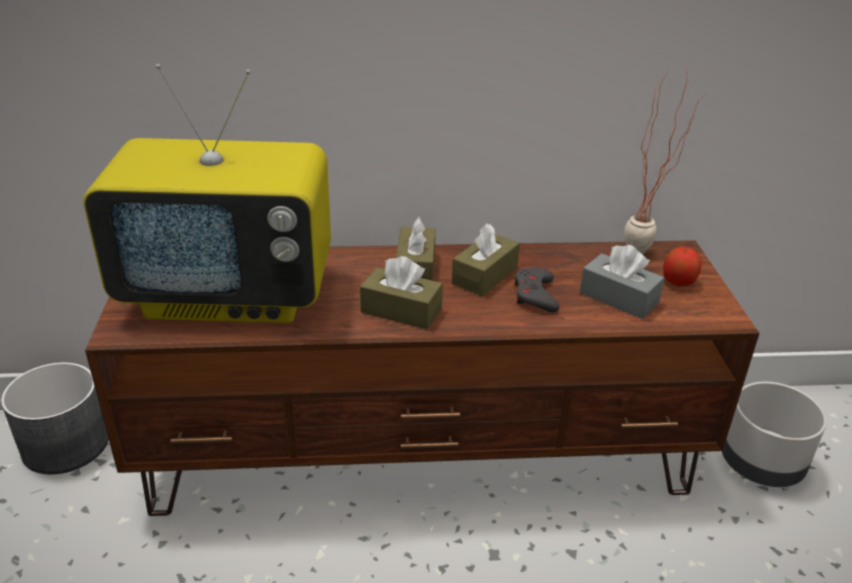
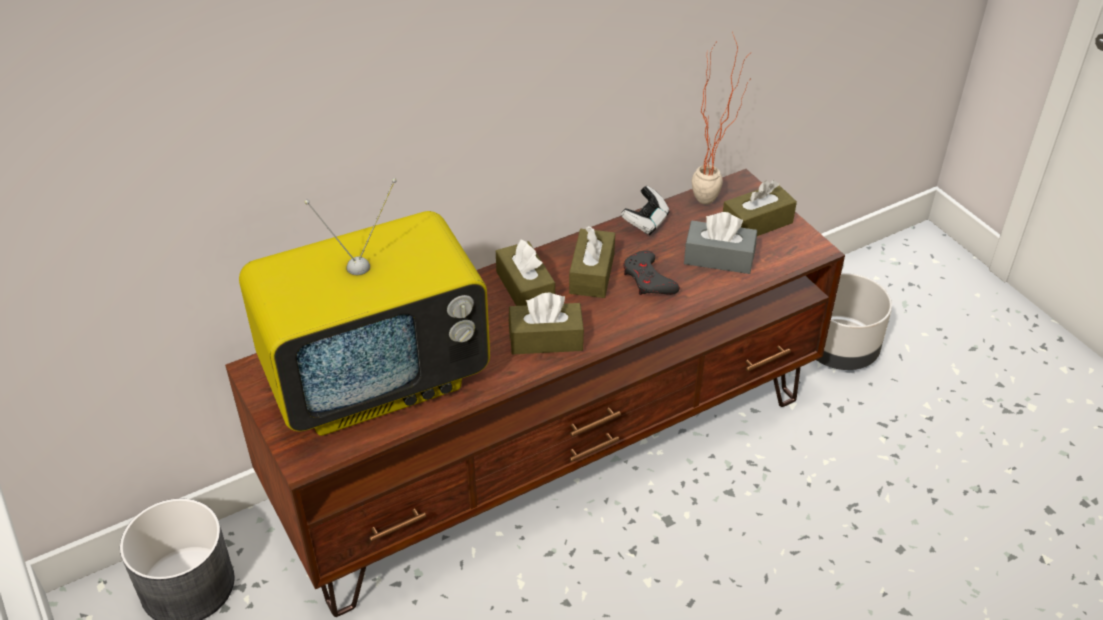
camera: 25 degrees left, 10 degrees up
(566, 253) = (646, 222): none -> game controller
(678, 282) = (757, 223): apple -> brown tissue box

